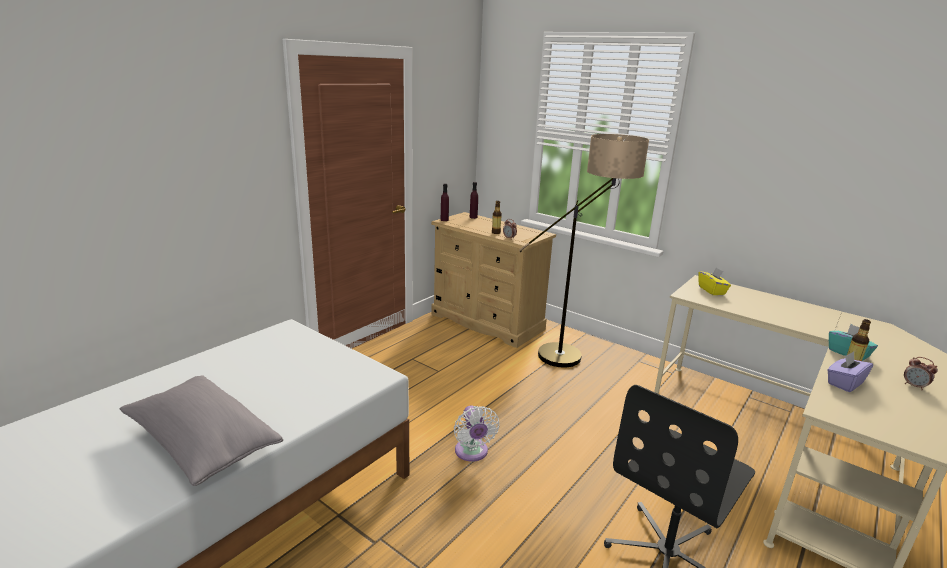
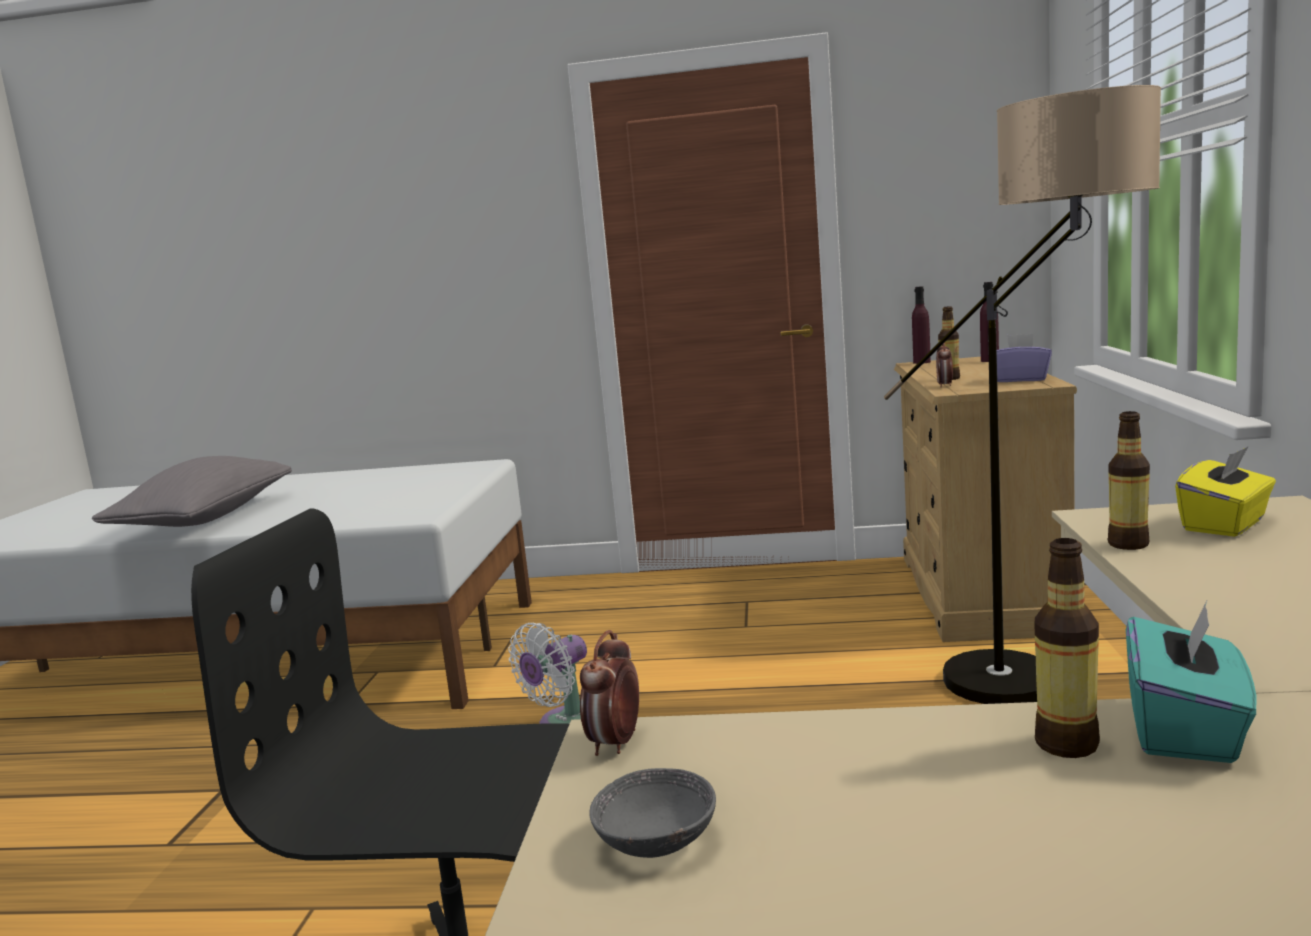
camera: 60 degrees right, 10 degrees down
(716, 304) = (1128, 544): none -> bottle
(844, 383) = (881, 747): purple tissue box -> purple tissue box (1020, 379)
(889, 424) = (656, 842): none -> grey bowl
(914, 386) = (1129, 879): alarm clock -> alarm clock (615, 744)

